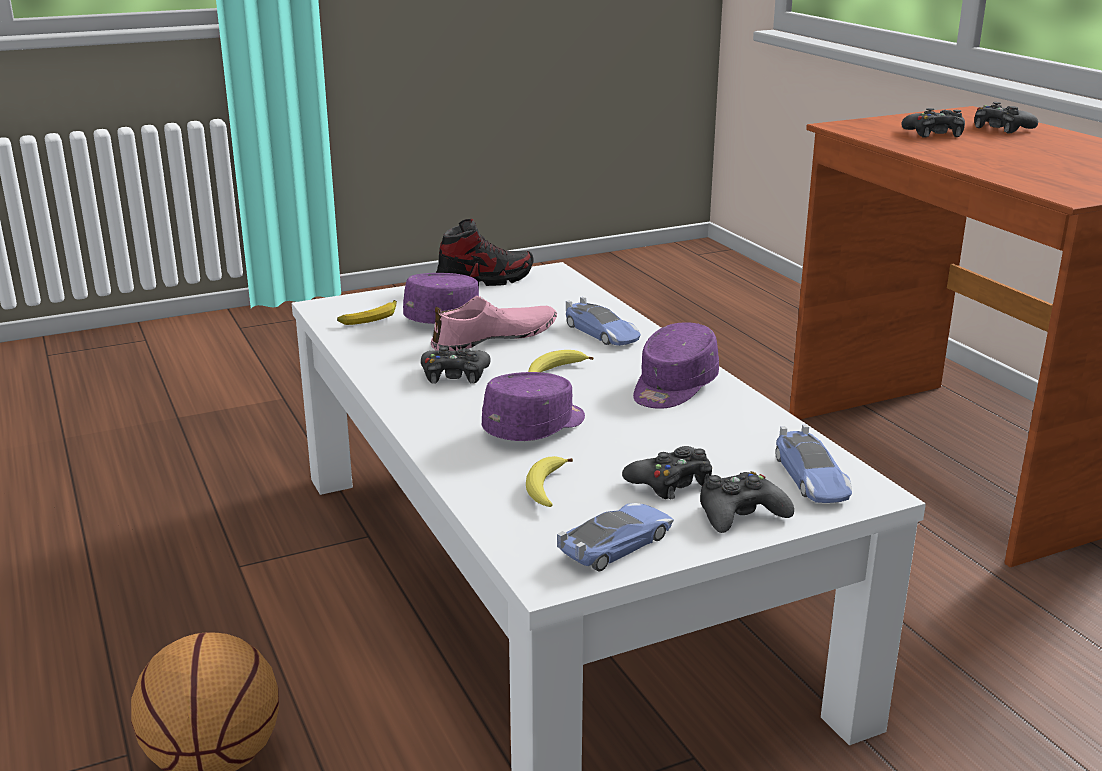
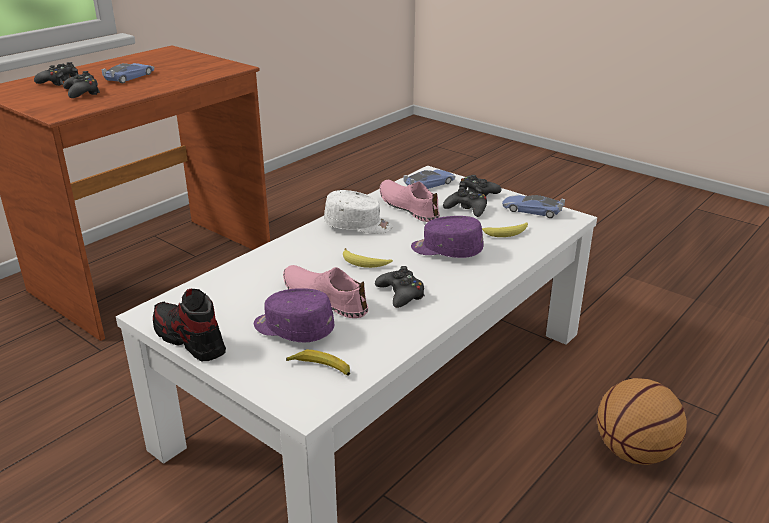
camera: 115 degrees left, 5 degrees up
(602, 333) = (286, 262): toy car -> toy car (130, 77)
(673, 387) = (358, 226): purple cap -> white cap
(719, 436) = (408, 206): none -> pink shoe

